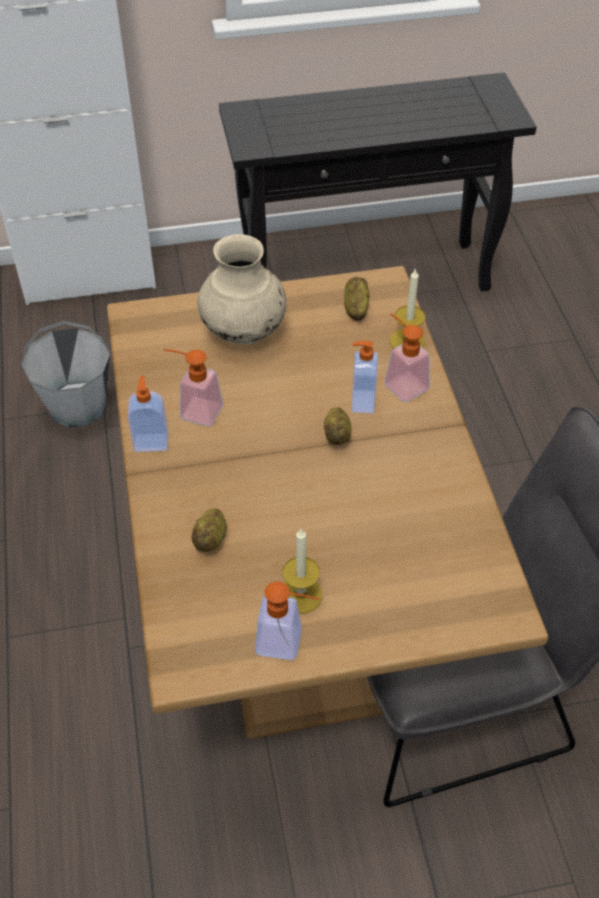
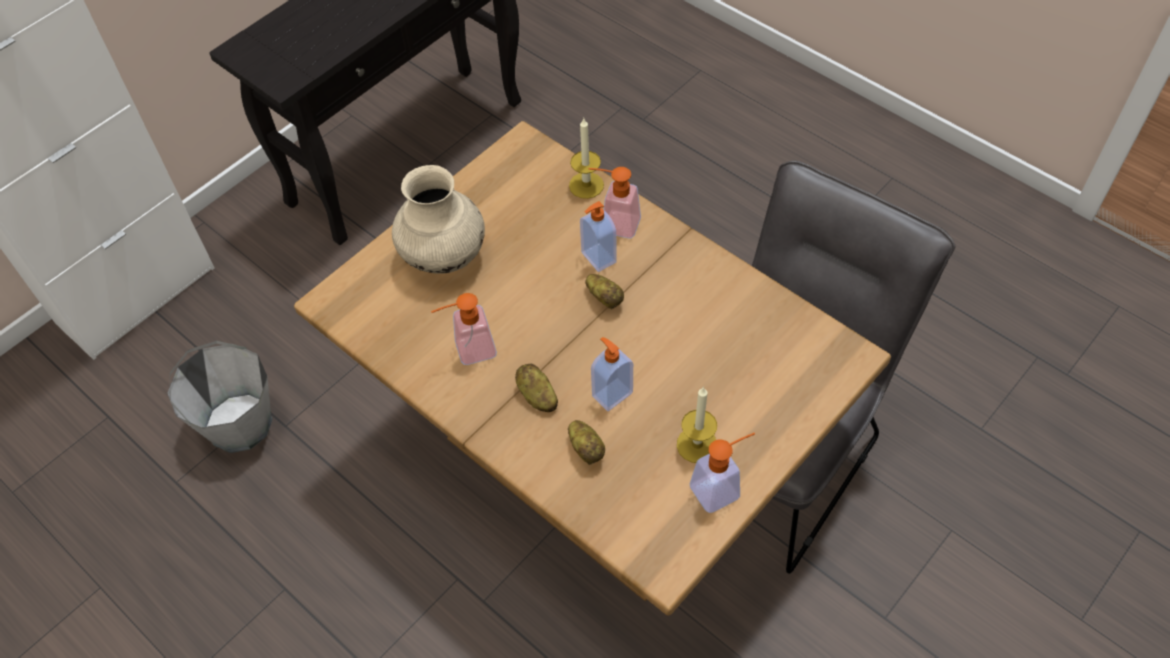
camera: 35 degrees left, 5 degrees up
(151, 441) = (458, 401): soap dispenser -> soap dispenser (611, 394)
(355, 308) = (518, 180): potato -> potato (537, 396)

